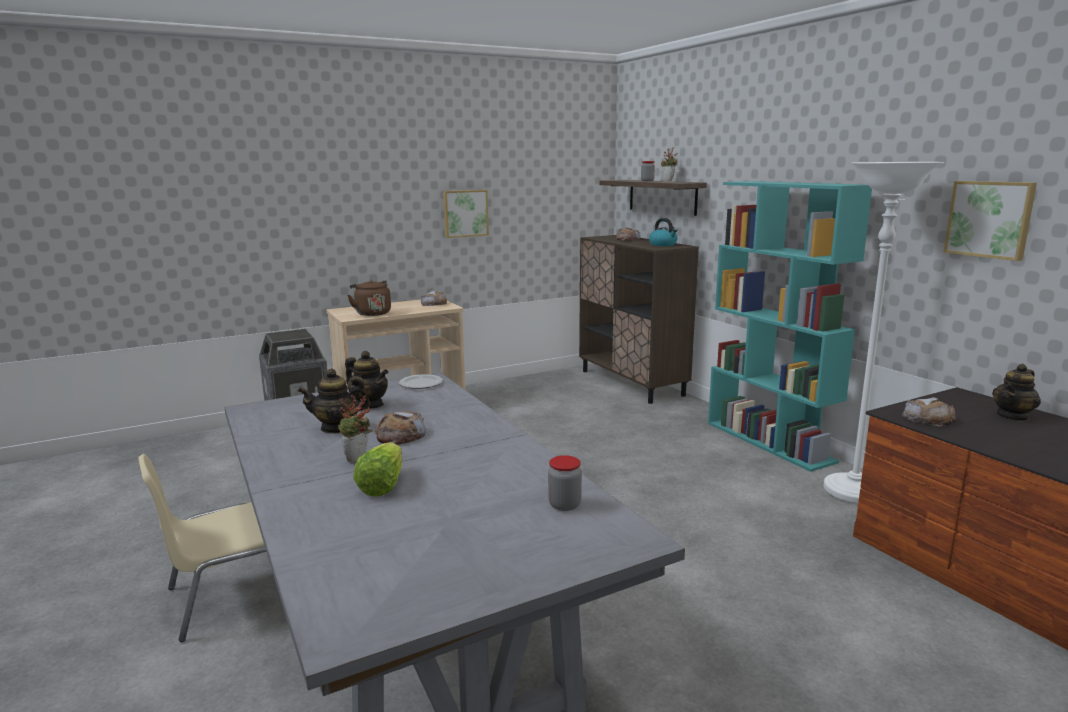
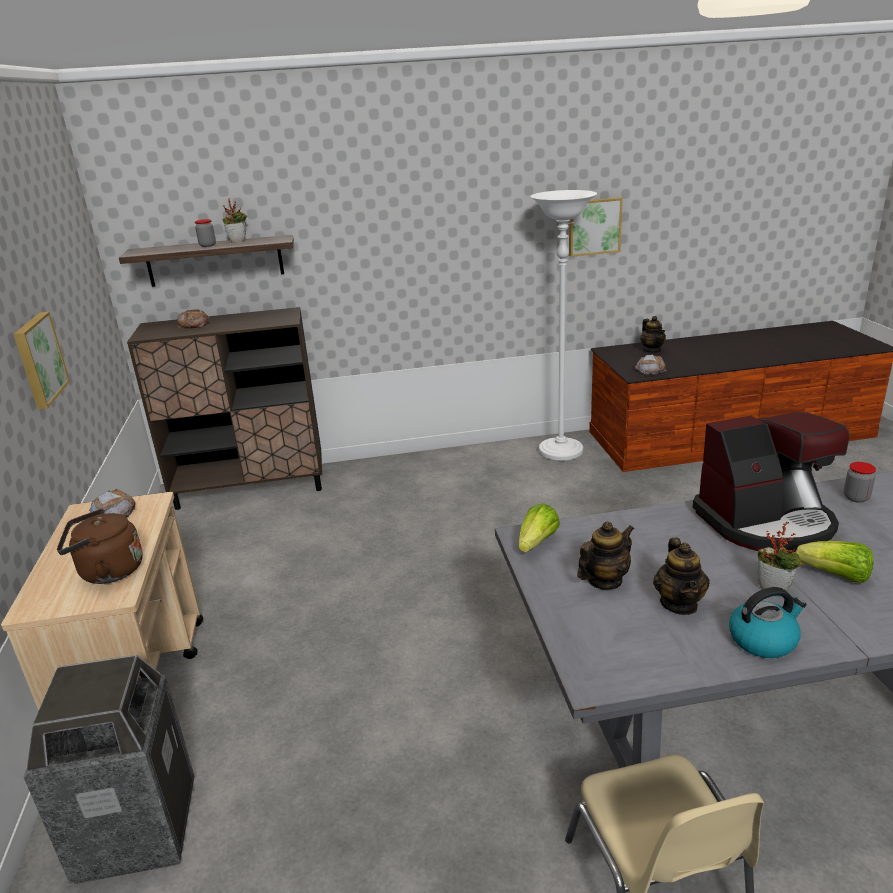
camera: 70 degrees left, 10 degrees up
(400, 435) = (708, 562): bread -> none
(421, 384) = (537, 543): plate -> lettuce
(482, 457) = (766, 522): none -> coffee machine
(663, 245) = (267, 316): kettle -> kettle (763, 640)
(770, 442) = (456, 457): turquoise bookcase -> none

